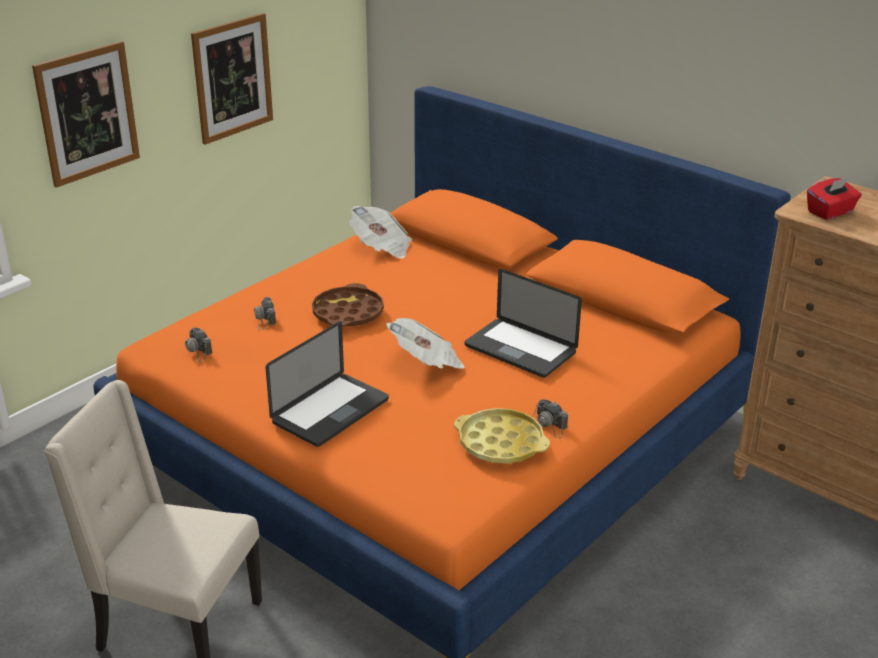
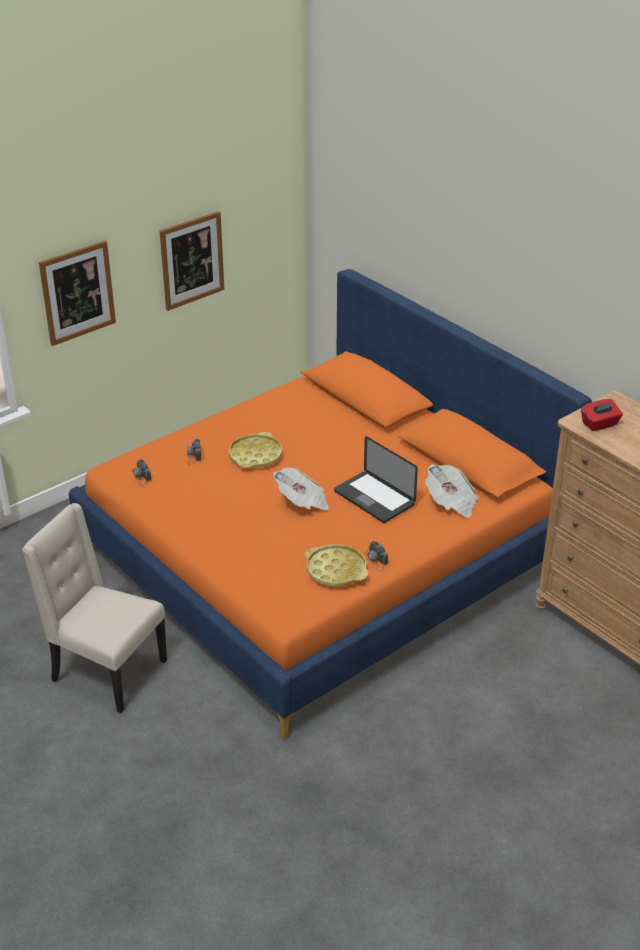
camera: 10 degrees right, 5 degrees up
(330, 411) = (224, 534): laptop -> none
(348, 313) = (255, 456): brown tray -> yellow tray
(381, 247) = (296, 399): newspaper -> newspaper (451, 502)

